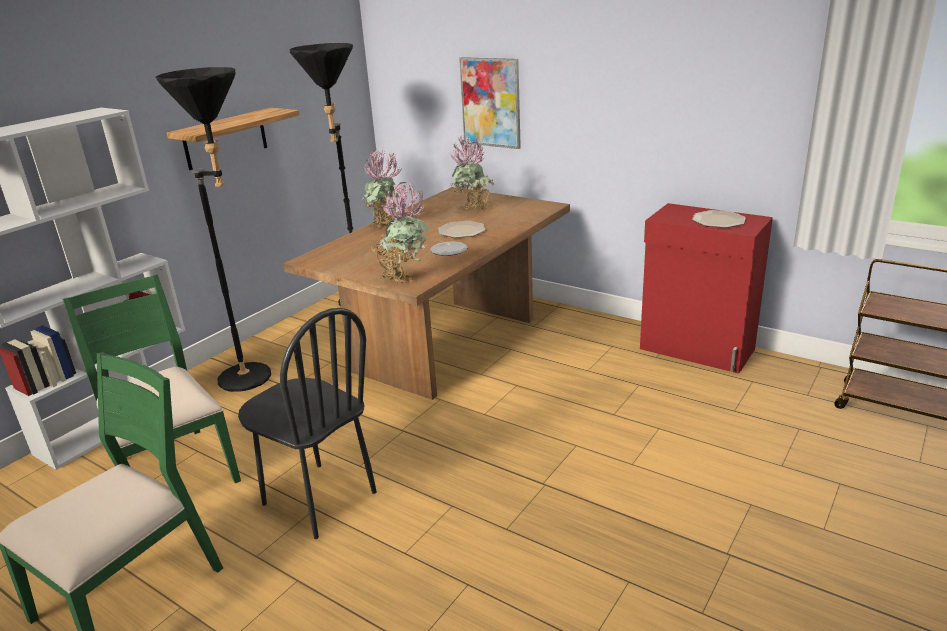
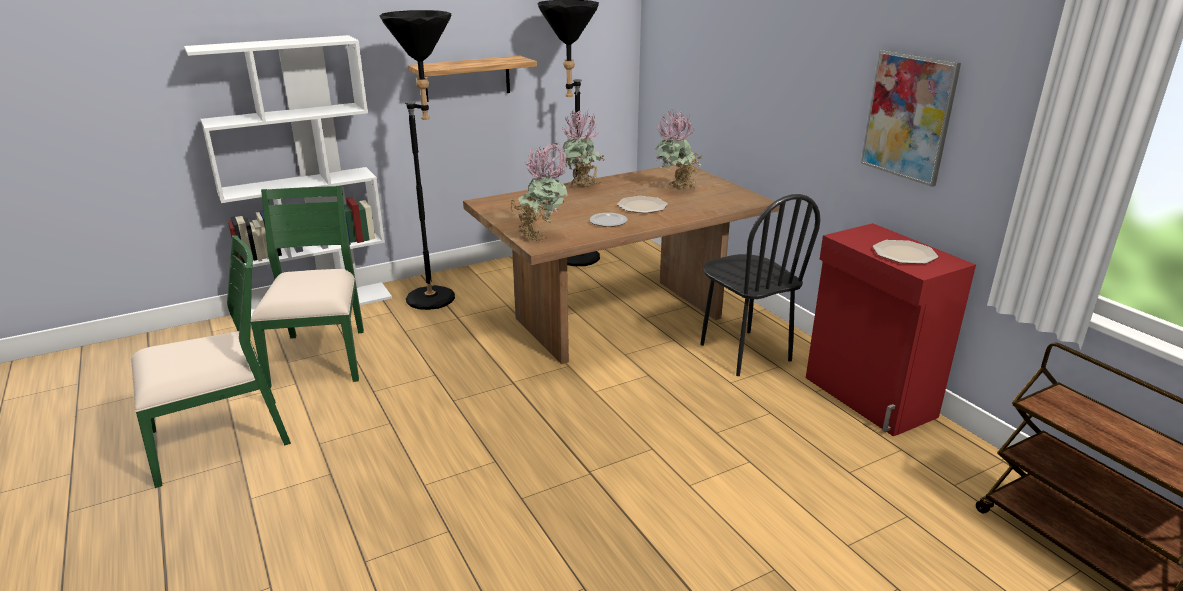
camera: 25 degrees right, 0 degrees up
(318, 499) = (400, 416): black chair -> black chair (744, 352)
(491, 102) = (731, 80): picture -> picture (908, 116)

